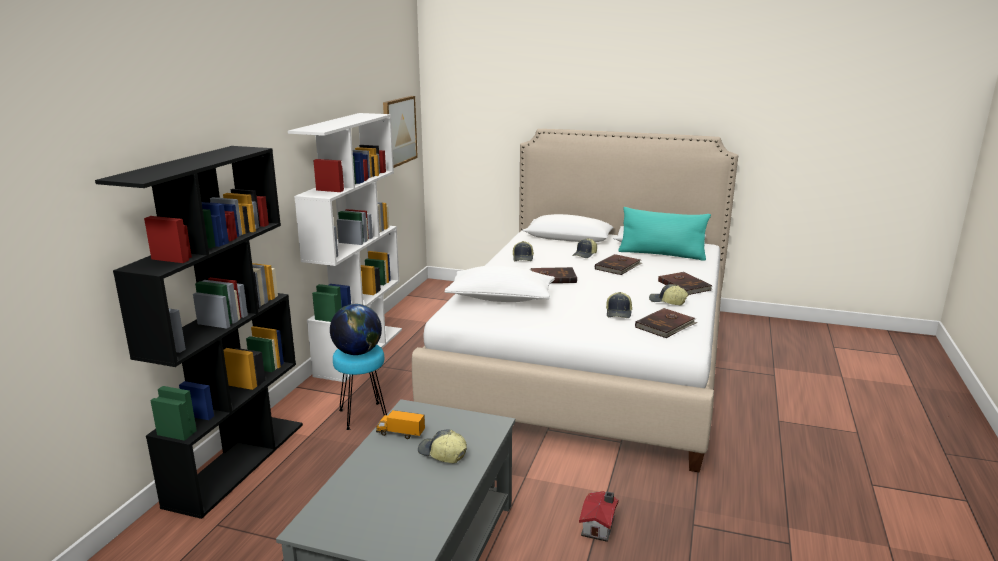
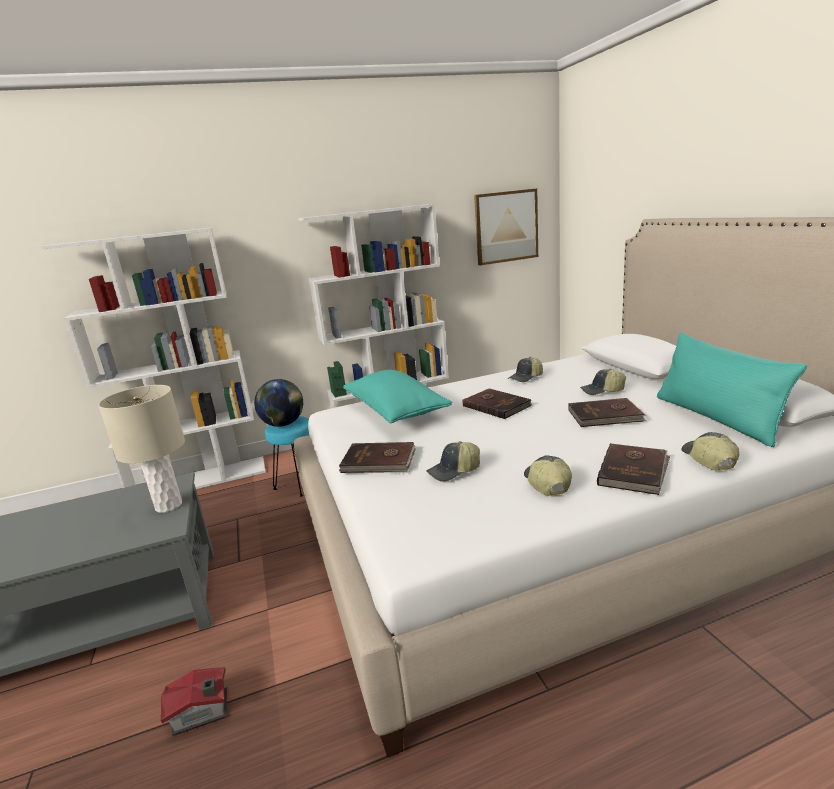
camera: 55 degrees right, 0 degrees up
(237, 462) = (200, 479): black bookcase -> white bookcase
(400, 434) = (126, 499): toy truck -> none
(442, 454) = (93, 531): cap -> cap (708, 459)
(453, 417) = (169, 505): none -> beige table lamp
(501, 299) = (395, 411): white pillow -> turquoise pillow
(666, 325) = (458, 512): brown book -> brown book (379, 461)

